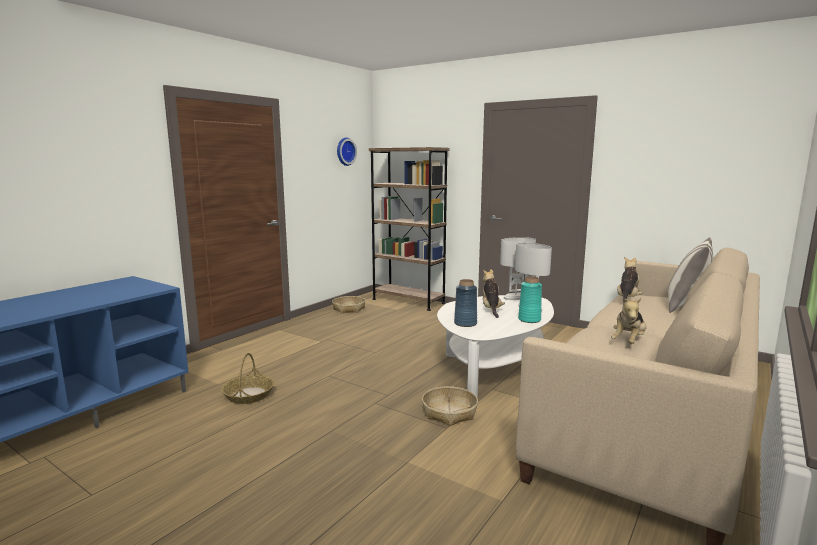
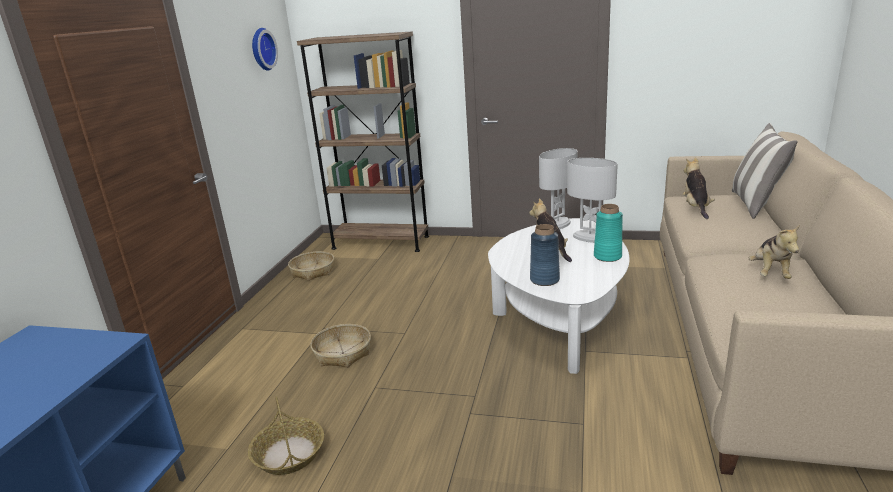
camera: 20 degrees left, 10 degrees up
(449, 412) = (568, 400): basket -> basket (343, 353)

